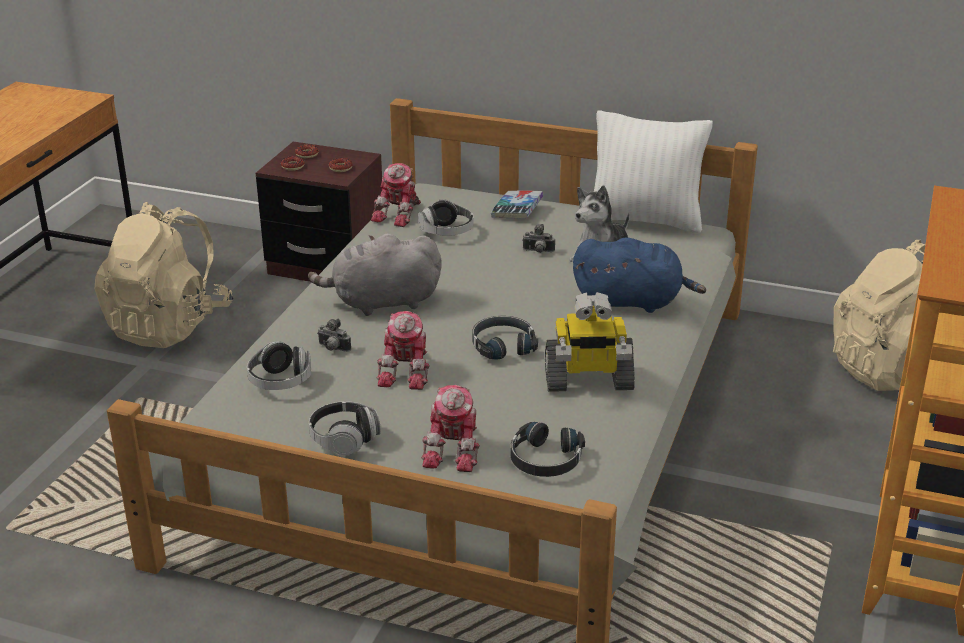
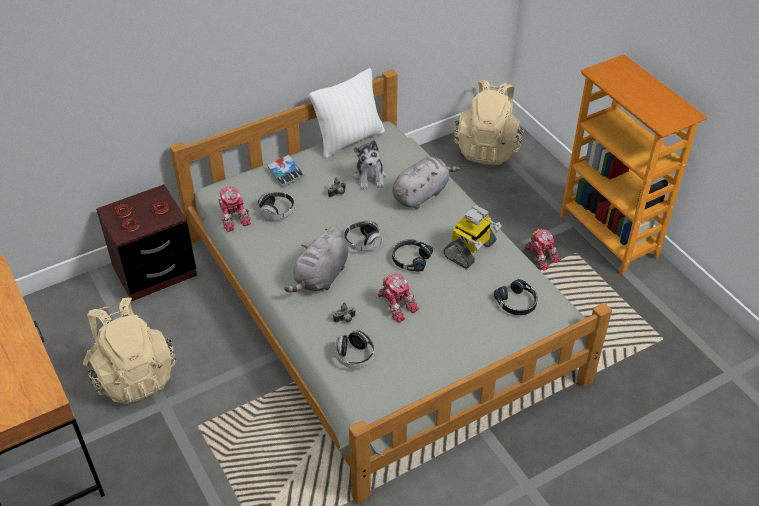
camera: 50 degrees left, 15 degrees up
(344, 439) = (432, 360): headphones -> headphones (362, 242)
(455, 449) = (479, 326): toy robot -> toy robot (541, 256)
(632, 302) = (421, 194): blue plush toy -> grey plush toy

